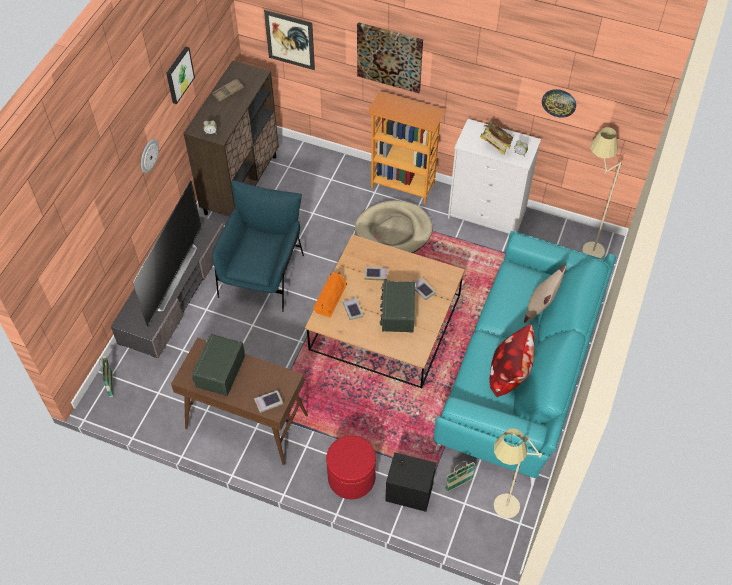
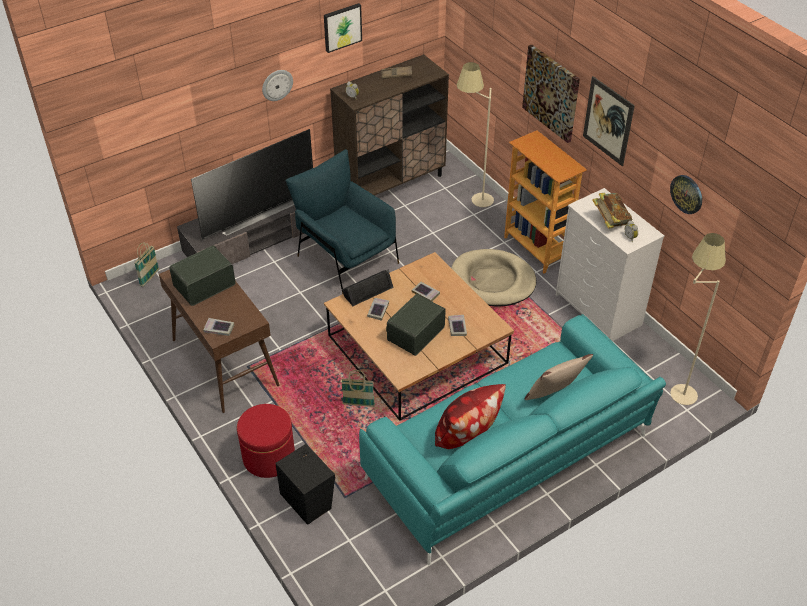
camera: 35 degrees right, 10 degrees down
(262, 273) = (345, 257): blue armchair -> blue armchair turned 90 degrees counterclockwise
(290, 40) = (479, 52): picture -> picture (608, 121)
(329, 297) = (367, 290): orange speaker -> black speaker
(458, 484) = (358, 520): basket -> basket (358, 404)
(499, 514) = (372, 570): beige floor lamp -> beige floor lamp (472, 201)

